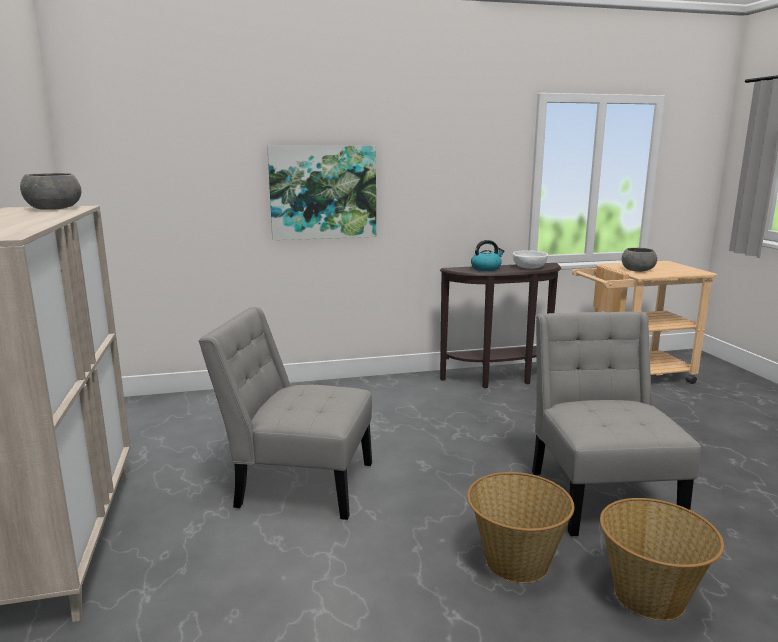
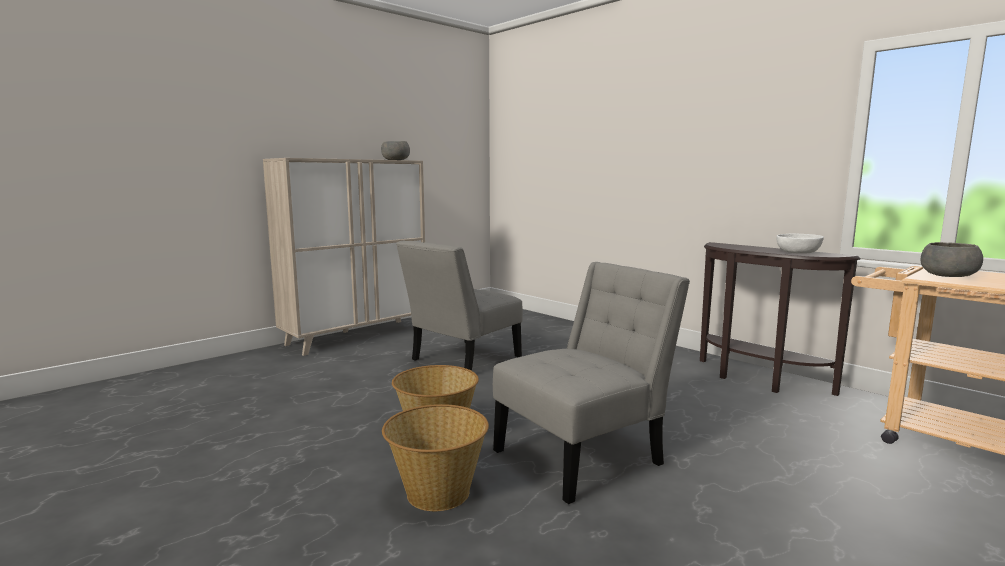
camera: 60 degrees right, 5 degrees down
(298, 483) = (462, 360): grey chair -> grey chair turned 120 degrees counterclockwise
(323, 192) = (627, 165): picture -> none
(486, 268) = (745, 247): kettle -> none

